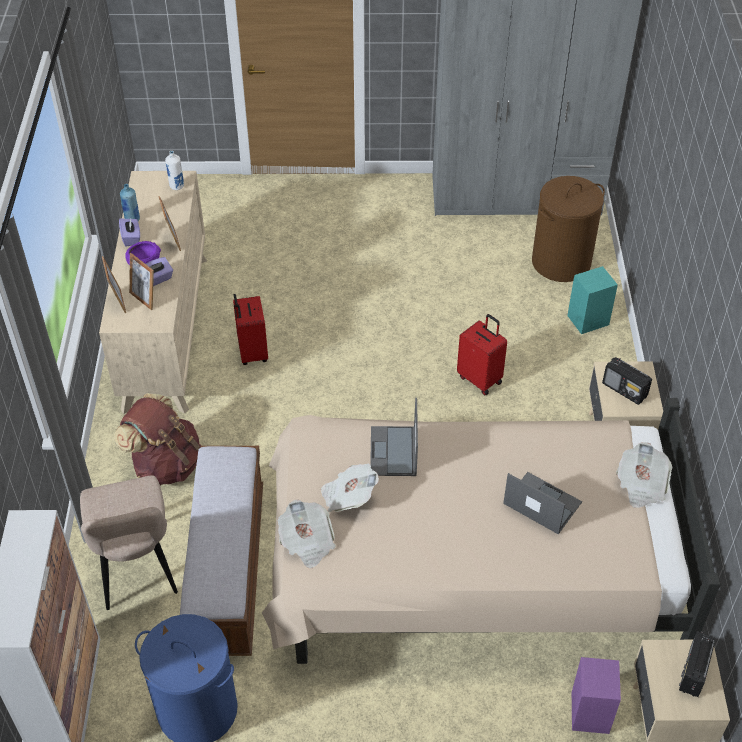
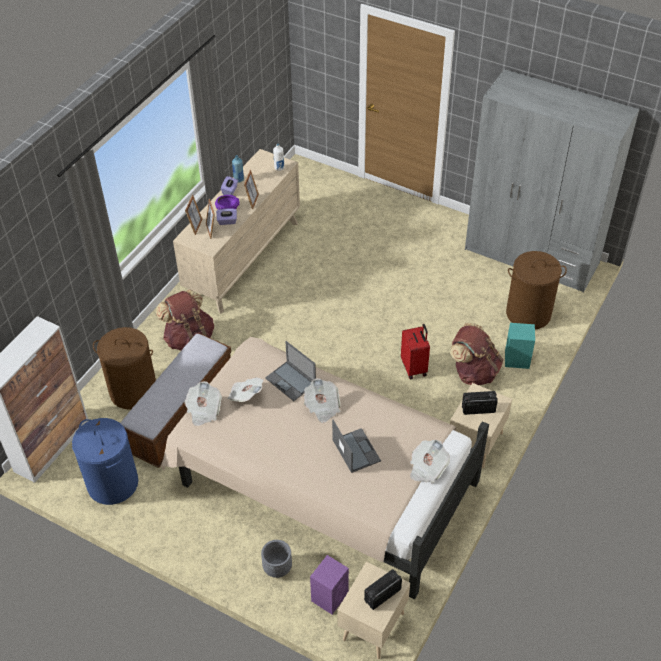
camera: 30 degrees right, 0 degrees up
(136, 569) = (133, 391): beige chair -> brown laundry basket
(252, 352) = (284, 293): red suitcase -> none
(393, 452) = (291, 381): laptop -> laptop turned 75 degrees counterclockwise
(458, 467) = (322, 407): none -> newspaper
(499, 710) = (277, 568): none -> grey planter
(551, 355) = (473, 372): none -> brown backpack
(625, 390) = (478, 409): radio -> radio turned 105 degrees clockwise

